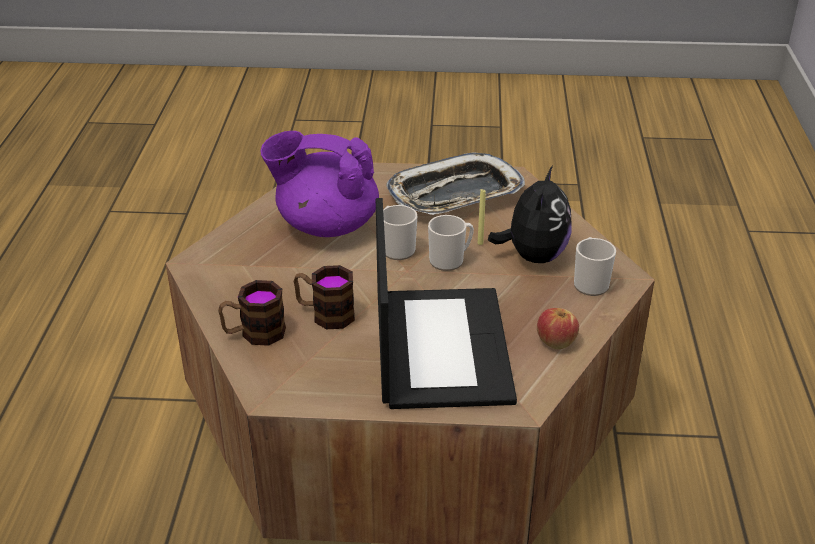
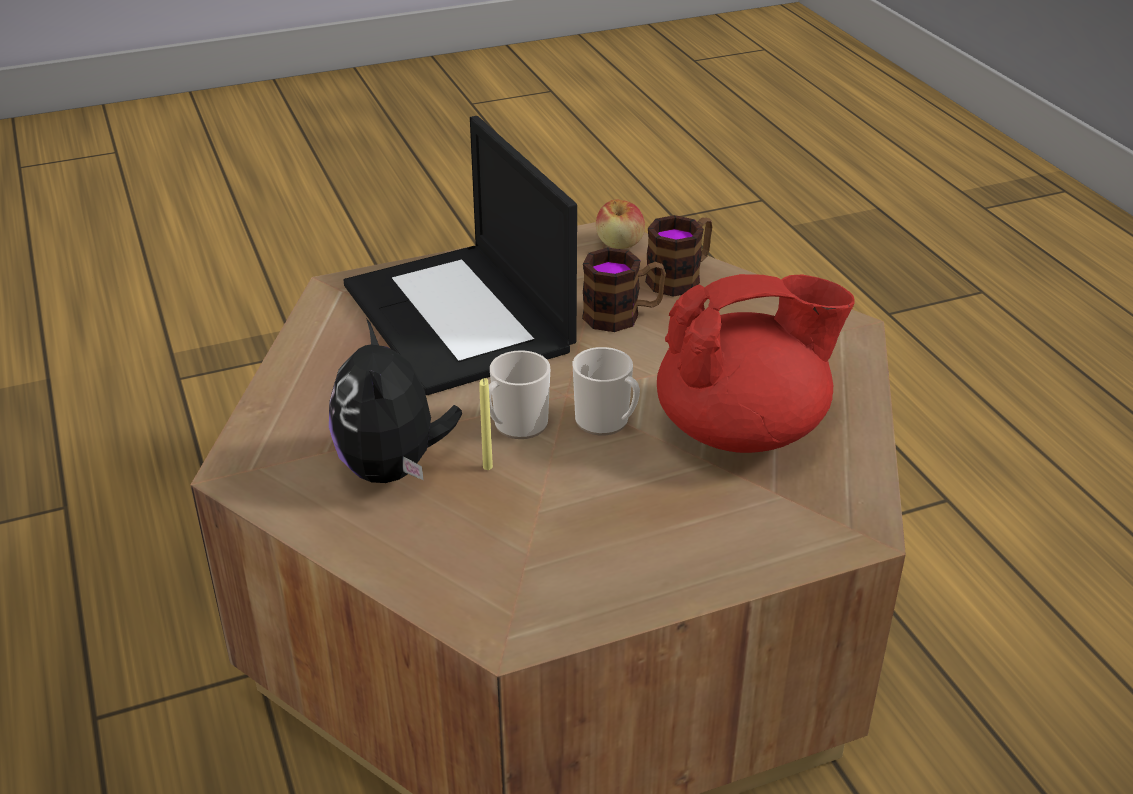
camera: 155 degrees right, 0 degrees up
(326, 225) = (743, 429): purple teapot -> red teapot
(455, 194) = (587, 552): tray -> none
(556, 341) = (319, 358): apple -> apple (619, 243)
(590, 283) = (291, 448): mug -> none

